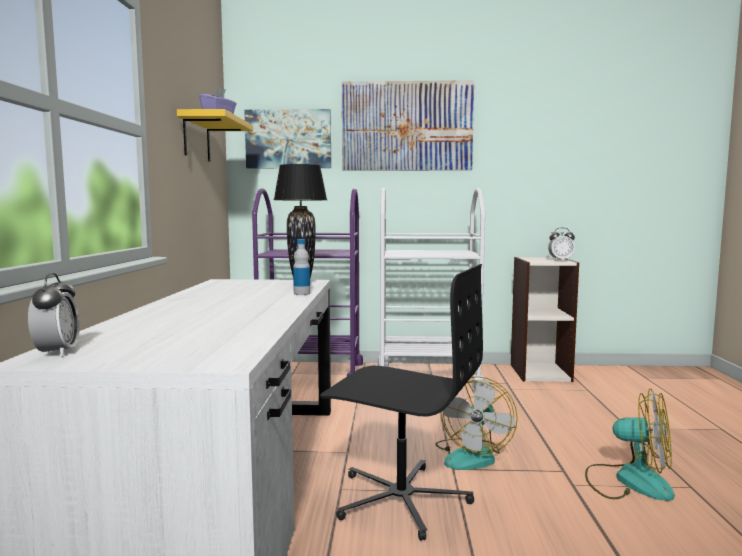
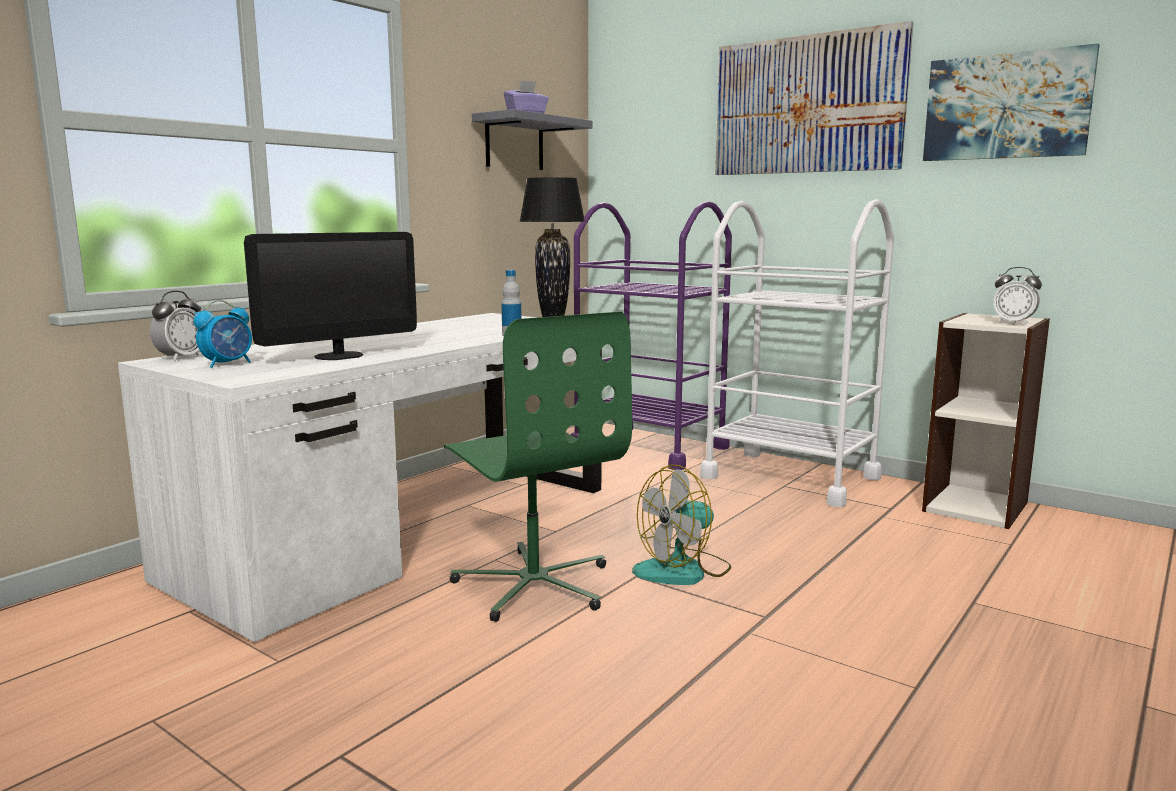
camera: 35 degrees right, 5 degrees up
(144, 350) = (228, 364): none -> alarm clock
(196, 138) = (514, 143): yellow shelf -> grey shelf
(229, 327) = (339, 356): none -> monitor
(288, 139) = (655, 134): picture -> picture (1006, 106)
(401, 499) = (534, 584): black office chair -> green office chair
(629, 481) = (834, 653): fan -> none

